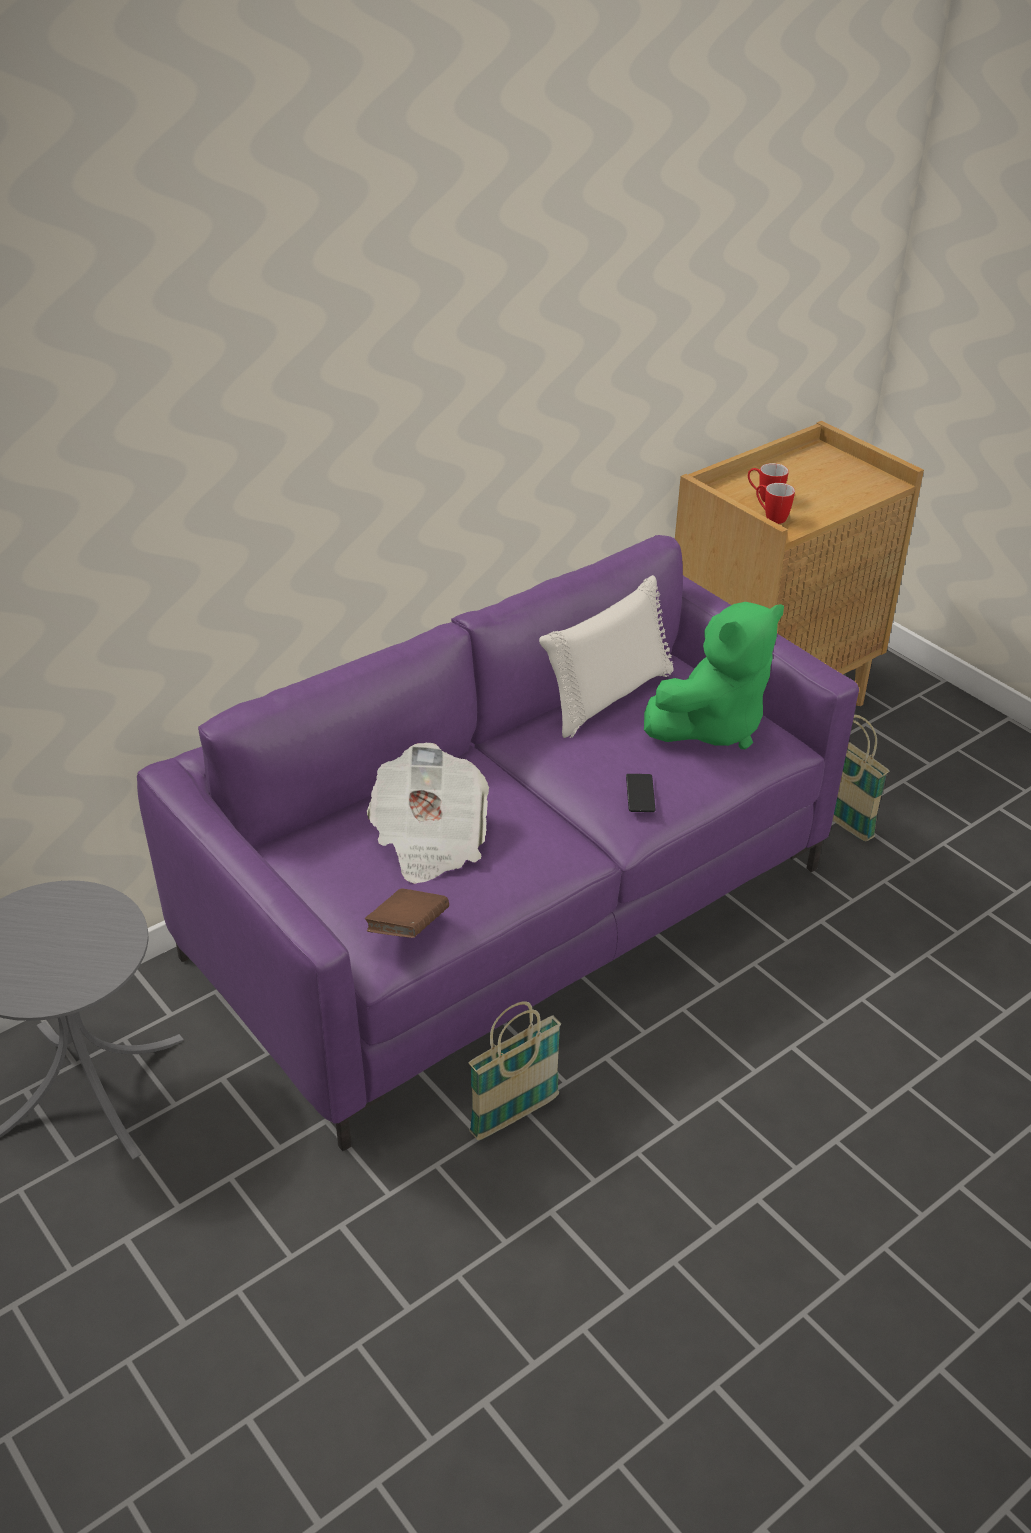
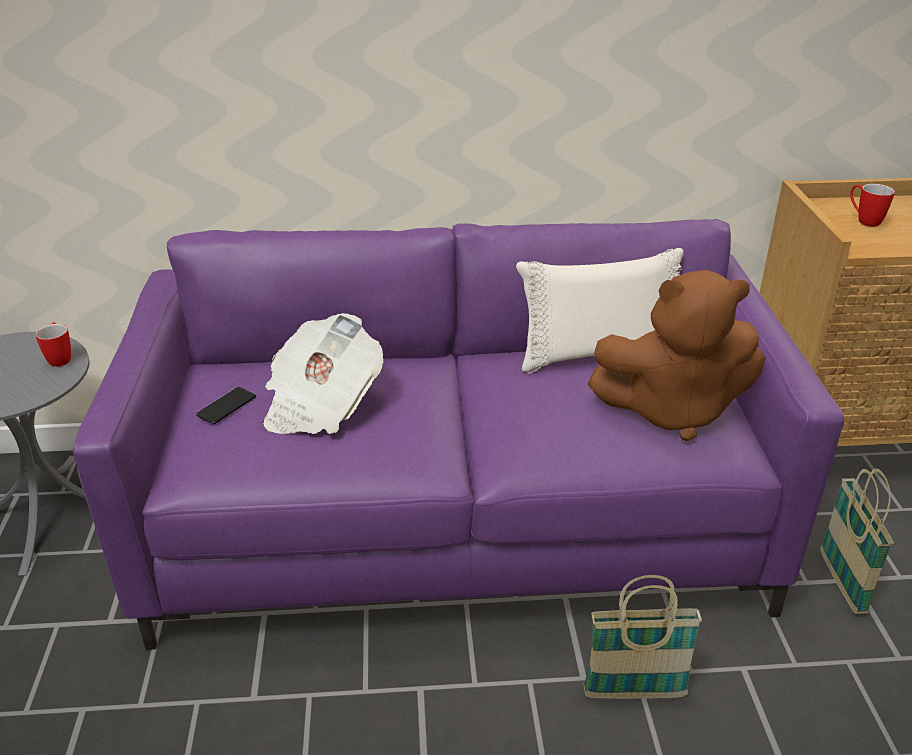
camera: 35 degrees right, 5 degrees down
(407, 928) = (220, 463): brown book -> none
(514, 1116) = (296, 696): basket -> basket (634, 693)
(640, 794) = (540, 439): phone -> phone (226, 406)
(712, 726) = (672, 410): green plush toy -> brown plush toy
(771, 517) = (854, 235): mug -> mug (60, 358)

